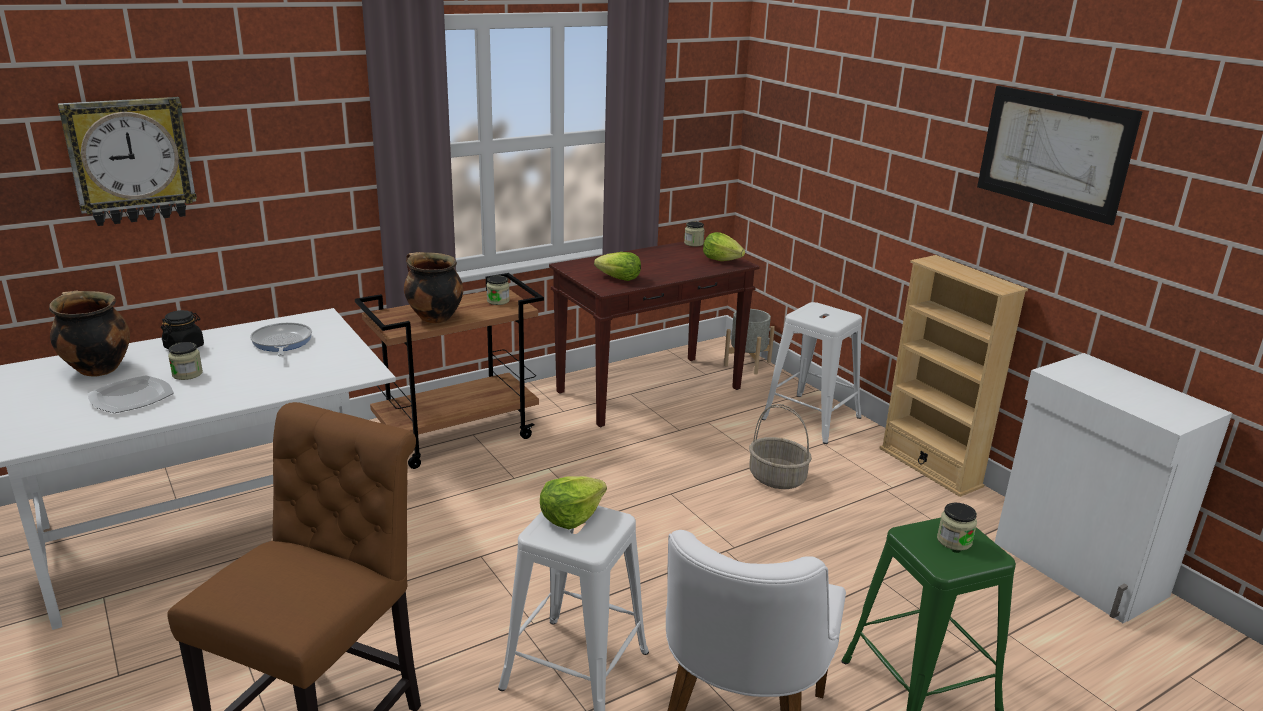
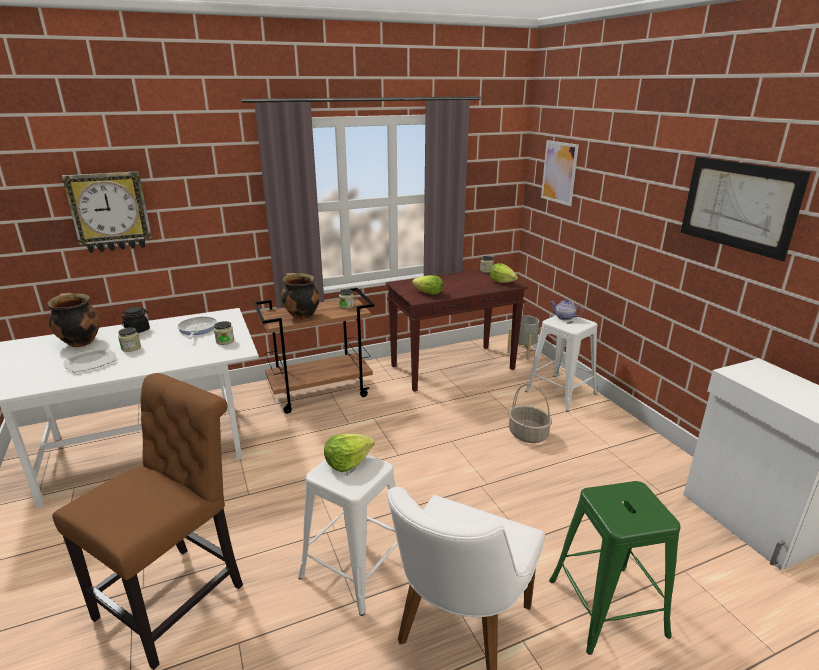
camera: 10 degrees right, 0 degrees up
(798, 99) = (559, 172): none -> picture
(816, 309) = (565, 318): none -> teapot
(930, 467) = (642, 433): beige bookcase -> none
(954, 541) = (632, 503): jar -> jar (225, 341)

